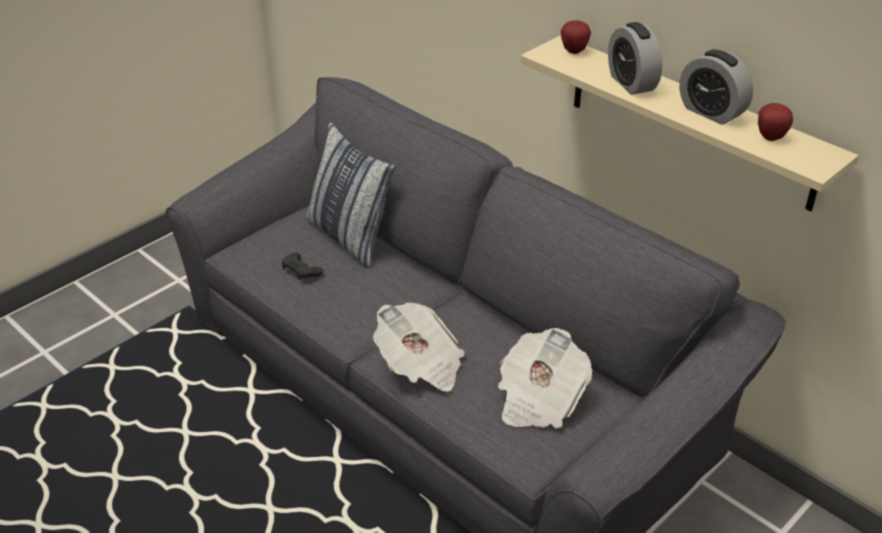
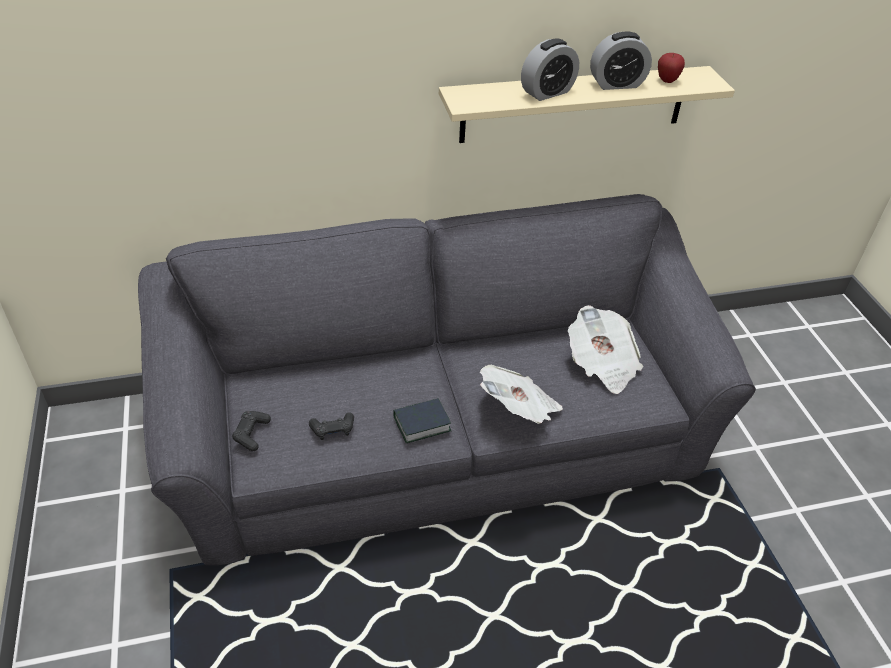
camera: 60 degrees left, 5 degrees up
(263, 235) = (251, 434): none -> black game controller
(349, 237) = (313, 377): pillow -> none
(349, 314) = (421, 424): none -> book
(574, 51) = (473, 92): apple -> none
(631, 83) = (547, 92): alarm clock -> alarm clock turned 45 degrees counterclockwise

